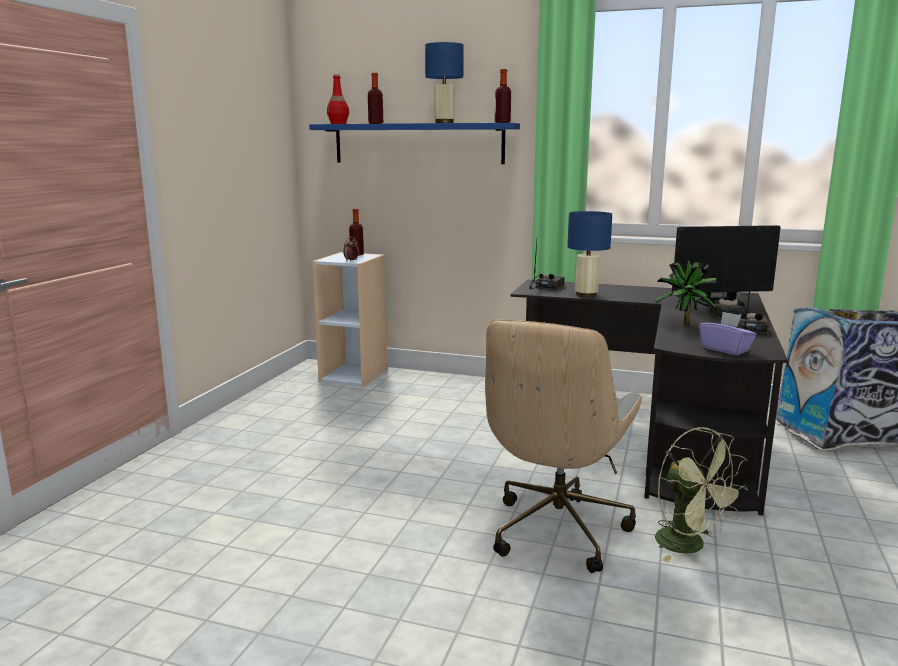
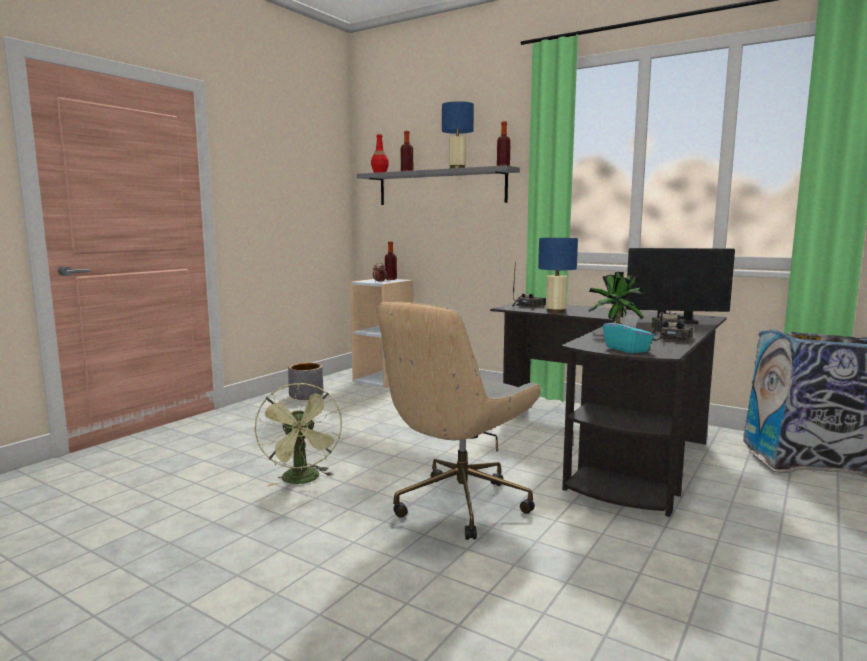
camera: 15 degrees right, 5 degrees down
(275, 406) = (306, 395): none -> grey planter
(417, 143) = (440, 187): blue shelf -> grey shelf
(689, 546) = (575, 532): green fan -> green fan (303, 480)
(725, 349) = (627, 349): purple tissue box -> turquoise tissue box

